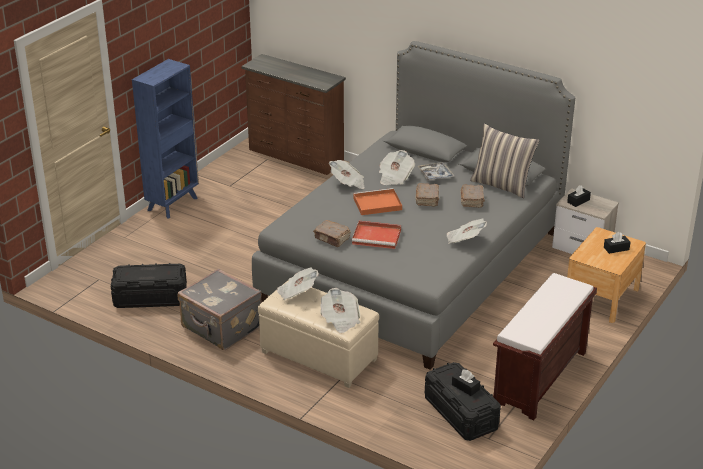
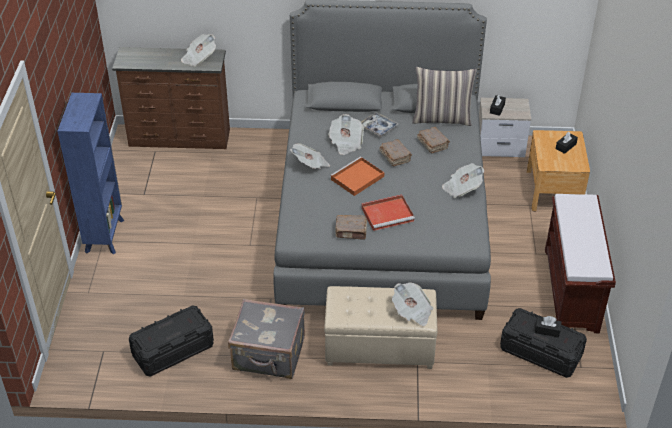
camera: 30 degrees left, 10 degrees up
(297, 292) = (350, 298): newspaper -> newspaper (199, 58)

